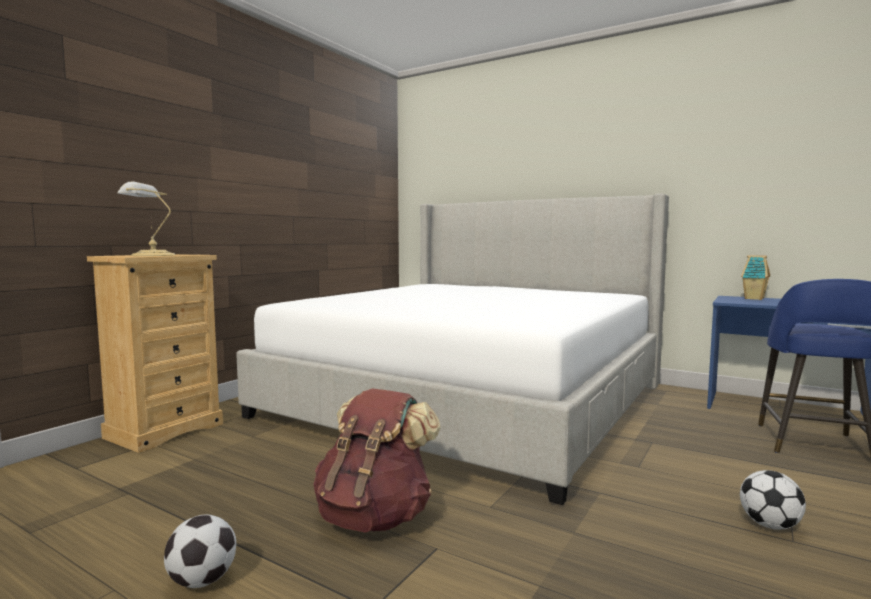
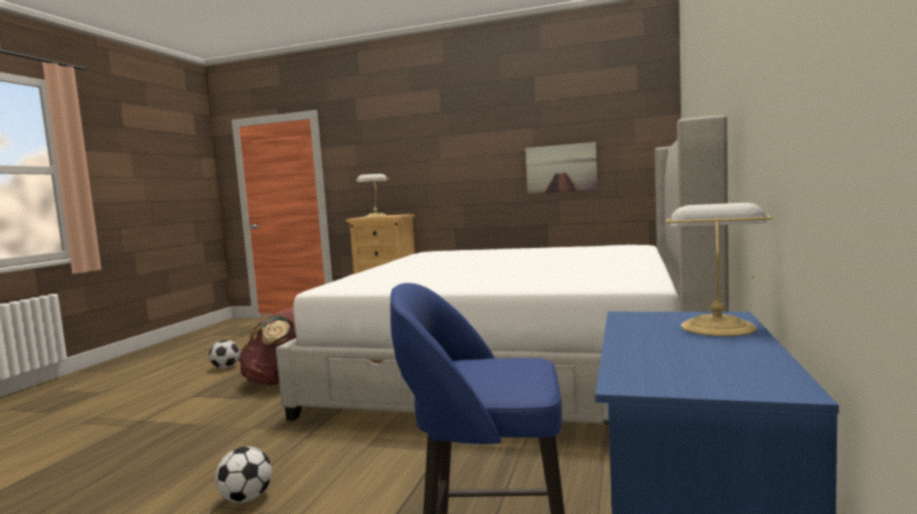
camera: 75 degrees right, 0 degrees up
(331, 211) = (561, 168): none -> picture
(754, 298) = (717, 326): toy house -> table lamp

